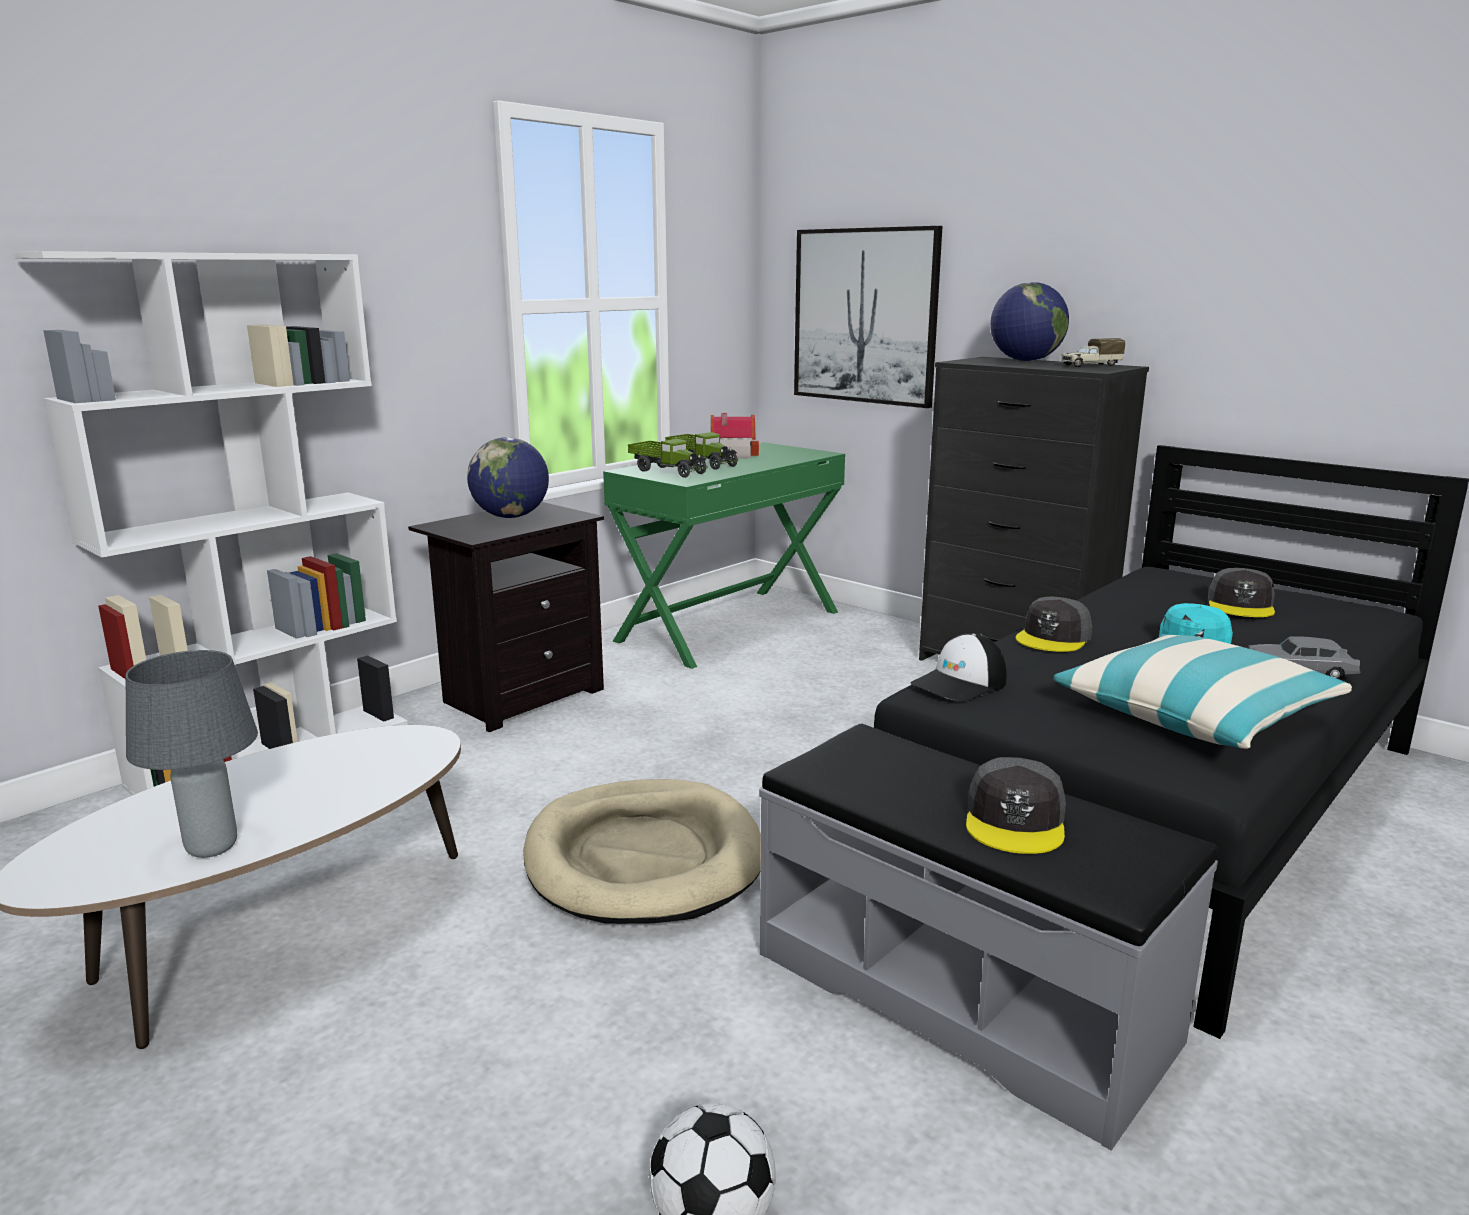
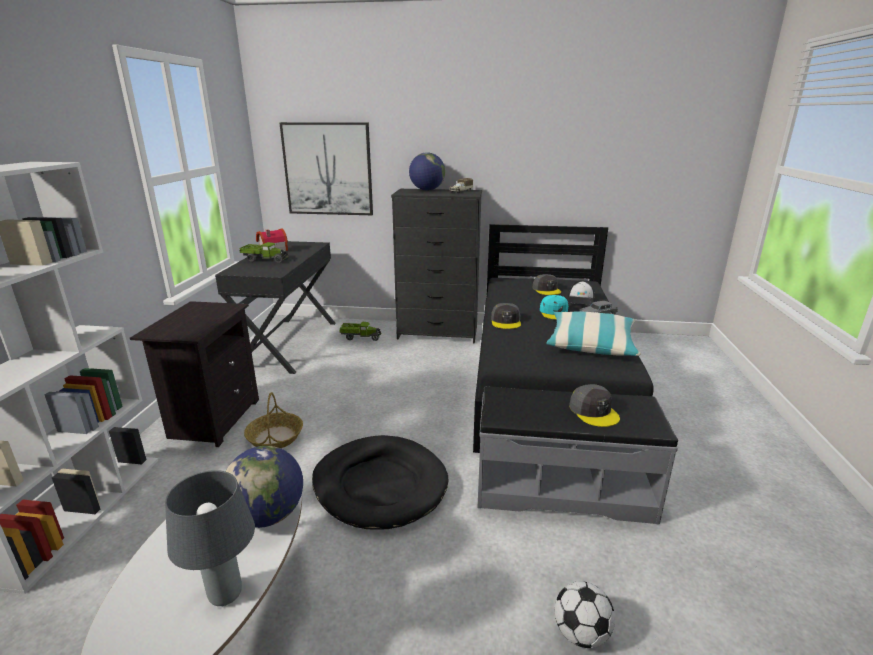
camera: 35 degrees left, 5 degrees up
(511, 517) = (191, 316): globe -> globe (268, 515)
(571, 744) = (275, 437): none -> basket
(643, 859) = (380, 485): beige dog bed -> black dog bed
(668, 471) = (255, 268): toy truck -> toy truck (360, 337)
(728, 625) = (288, 344): green desk -> black desk
(960, 684) = (503, 354): cap -> cap (581, 299)

